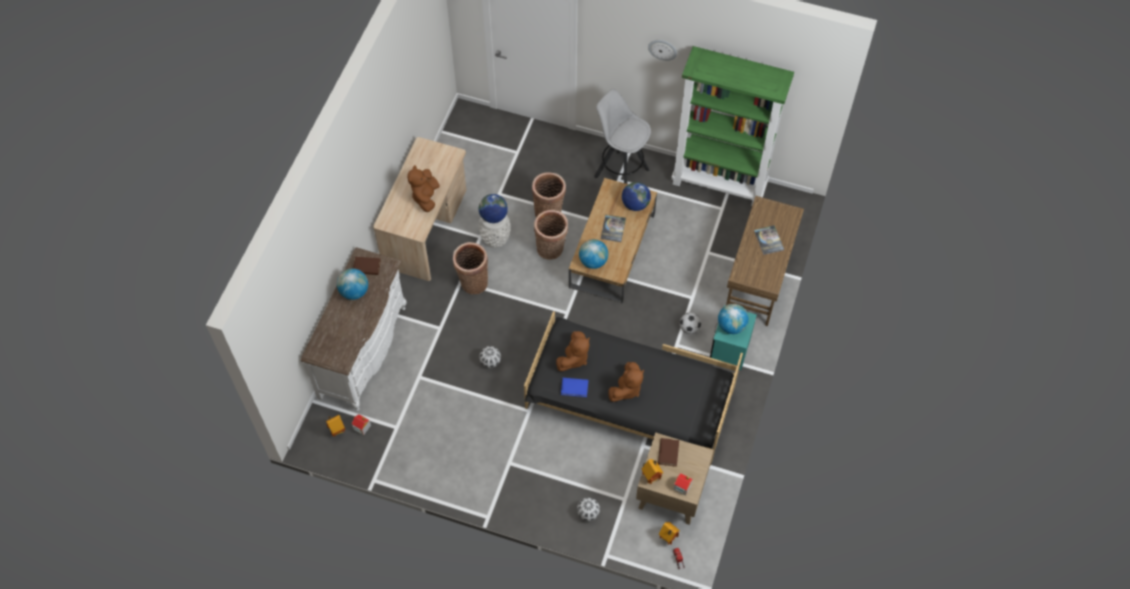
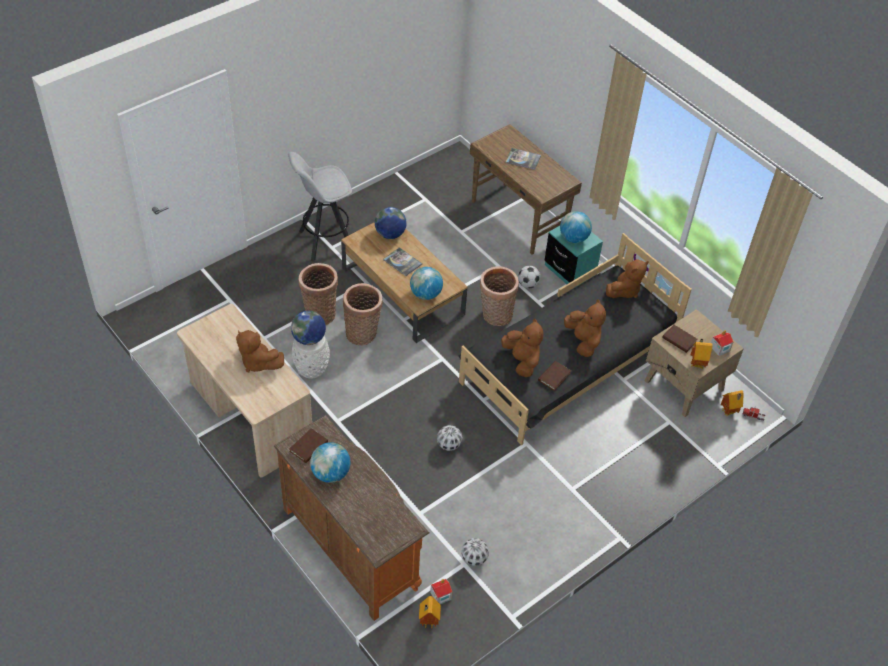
camera: 60 degrees left, 10 degrees down
(365, 352) = (351, 546): white dresser -> orange dresser
(472, 282) = (346, 411): basket -> basket (495, 316)
(574, 388) = (554, 377): blue book -> brown book
(587, 513) = (666, 456): football -> football (474, 559)
(662, 49) = (316, 72): wall clock -> none
(705, 391) = (624, 290): none -> brown plush toy
(720, 184) = (399, 187): green bookcase -> none

